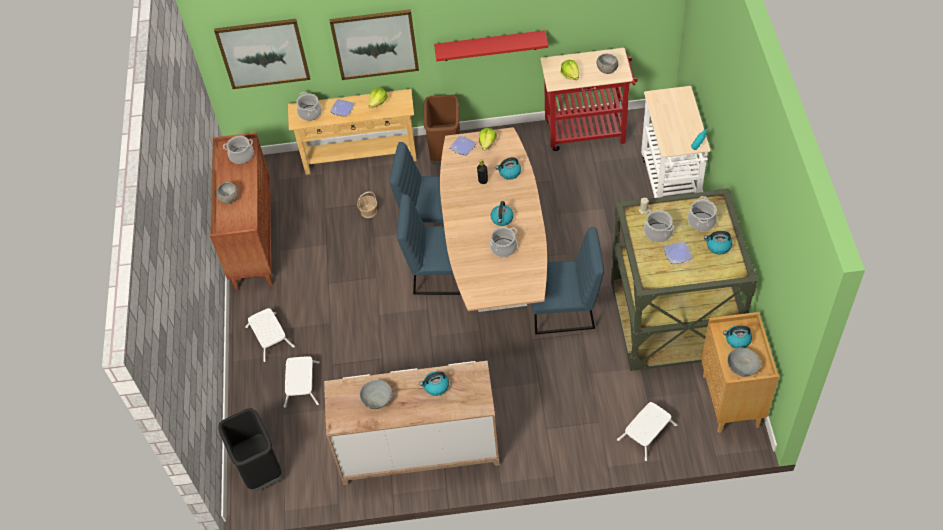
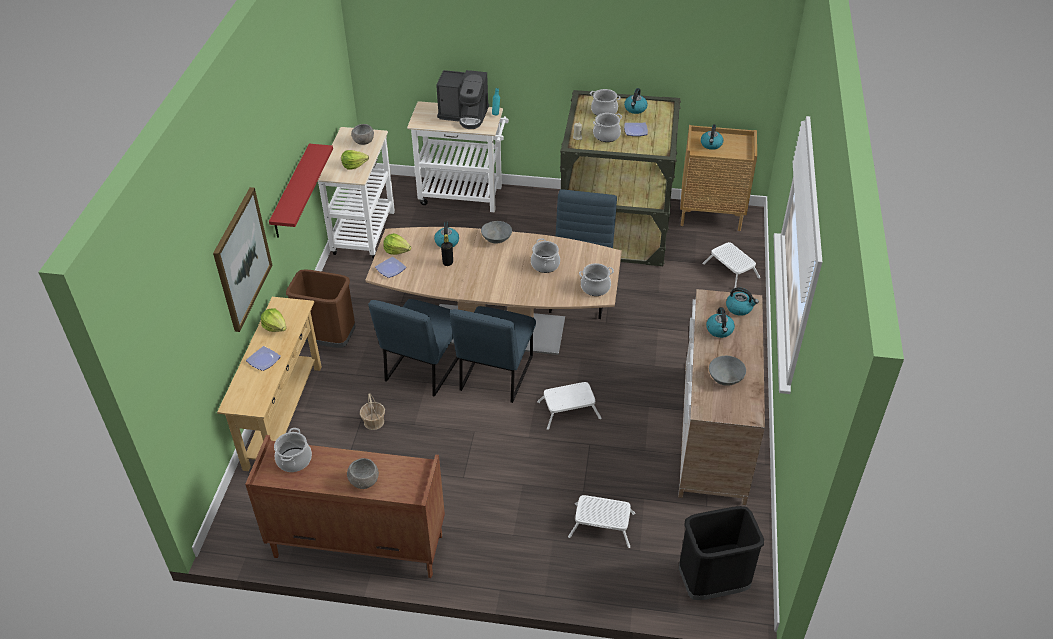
camera: 80 degrees left, 10 degrees down
(263, 53) = (186, 356): picture -> none
(270, 336) = (520, 548): white step ladder -> white step ladder (568, 409)
(310, 113) = (249, 392): cooking pot -> cooking pot (595, 288)
(502, 219) = (507, 259): kettle -> kettle (739, 308)
(586, 132) = (364, 232): red cart -> white cart
(682, 125) = (464, 115): none -> coffee machine
(742, 367) = (739, 148): grey bowl -> grey bowl (496, 239)

